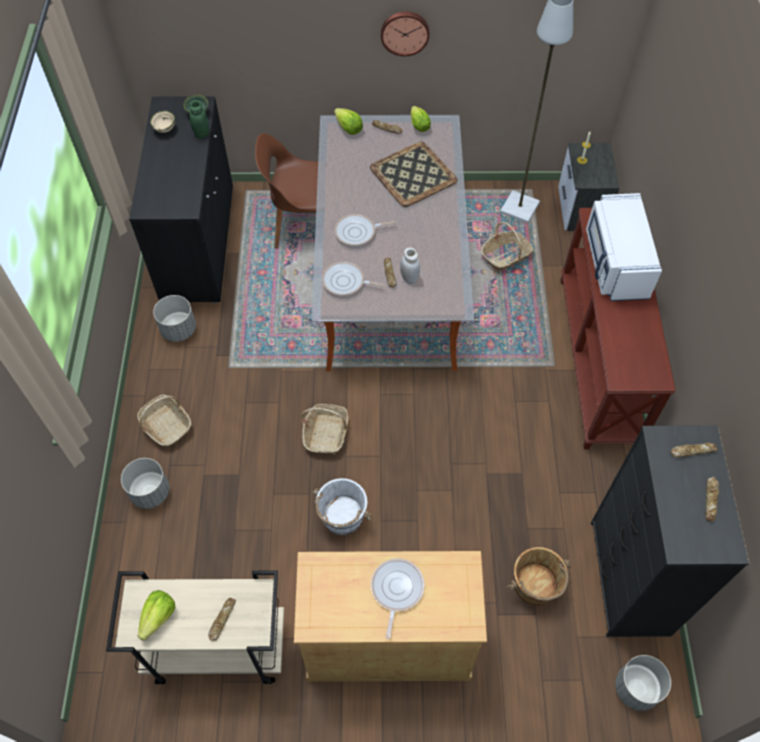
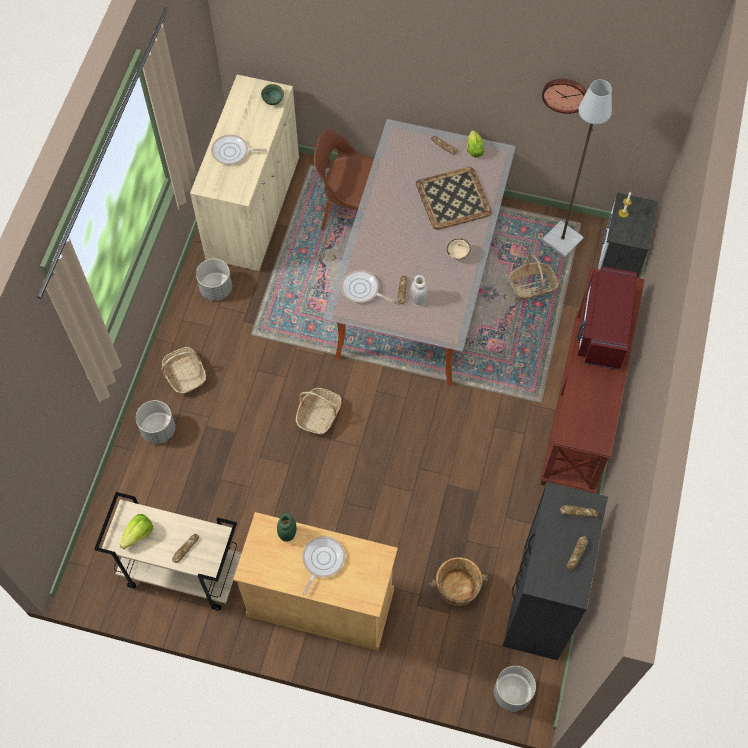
camera: 15 degrees right, 5 degrees up
(165, 130) = (241, 111): beige bowl -> beige bowl (458, 255)
(198, 243) = (253, 208): black cabinet -> beige cabinet
(201, 133) = (271, 122): green jar -> green jar (287, 533)
(342, 516) = (312, 490): white bucket -> none
(348, 128) = (408, 138): lettuce -> none
(358, 232) = (386, 245): frying pan -> frying pan (232, 152)
(405, 32) = (469, 72): wall clock -> wall clock (565, 94)
(615, 263) = (602, 329): white microwave -> red microwave

